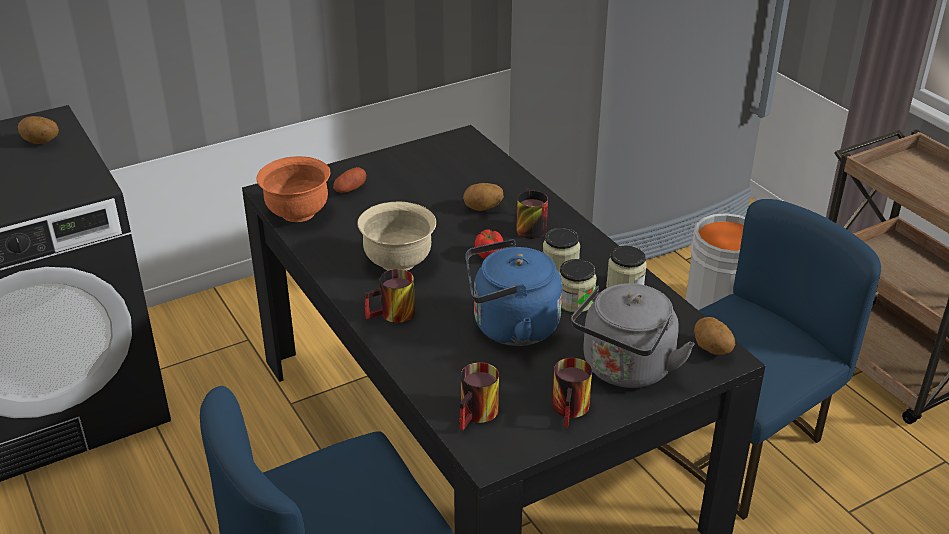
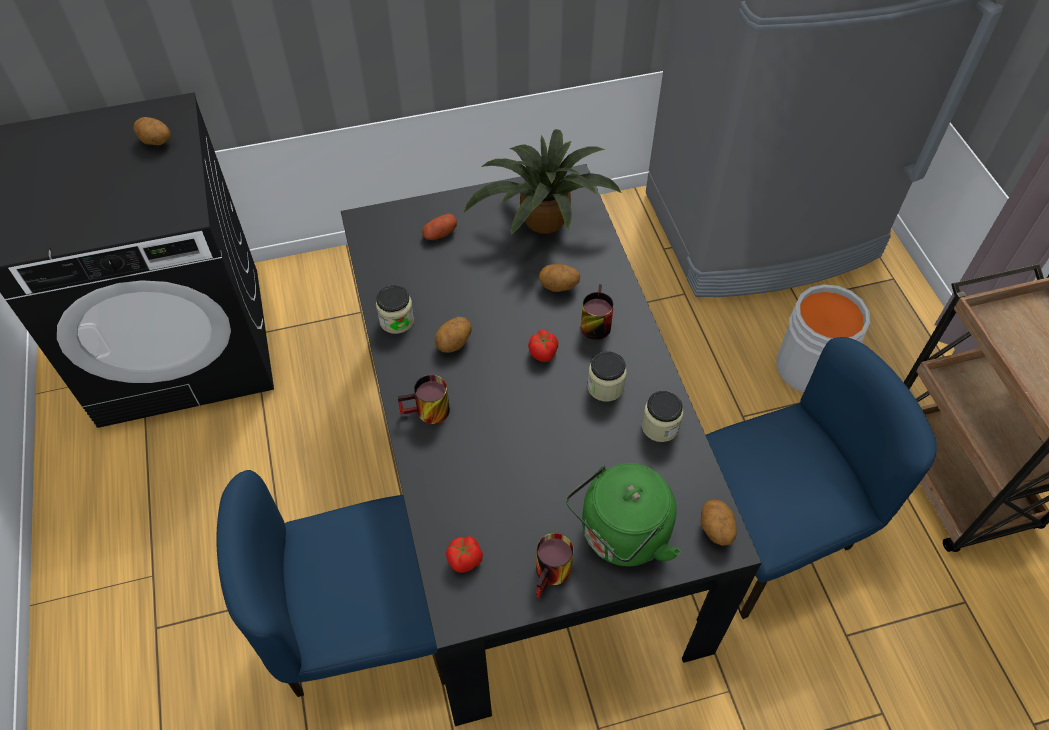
camera: 15 degrees right, 20 degrees up
(297, 213) = (381, 257): orange bowl -> none
(398, 262) = (454, 343): beige bowl -> potato
(446, 167) = (541, 222): none -> potted plant
(479, 415) = (465, 560): mug -> tomato
(510, 327) = (531, 454): blue kettle -> none
(575, 301) = (605, 434): jar -> jar (396, 320)
(625, 370) = (621, 536): grey kettle -> green kettle

